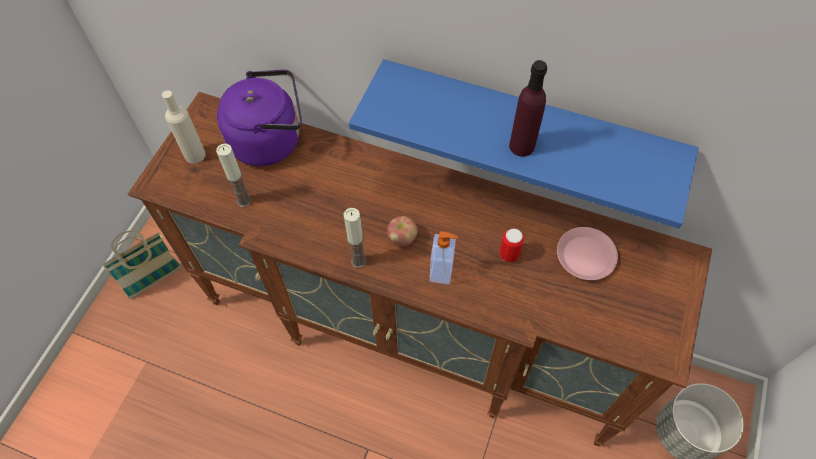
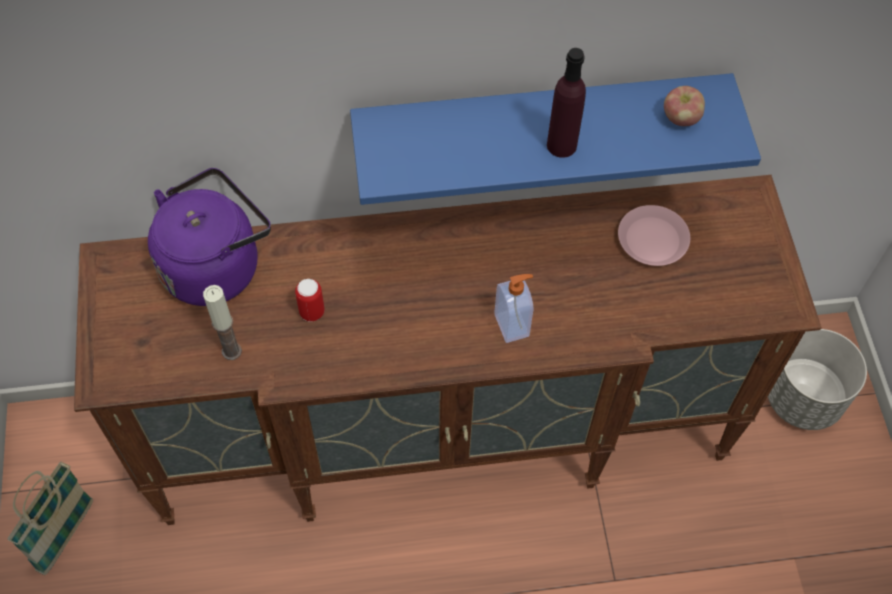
camera: 30 degrees left, 0 degrees up
(195, 155) = (130, 324): beige bottle -> none
(358, 261) = (413, 358): candle -> none
(402, 238) = (446, 309): apple -> apple (681, 118)
(509, 254) = (573, 274): can -> can (312, 312)

